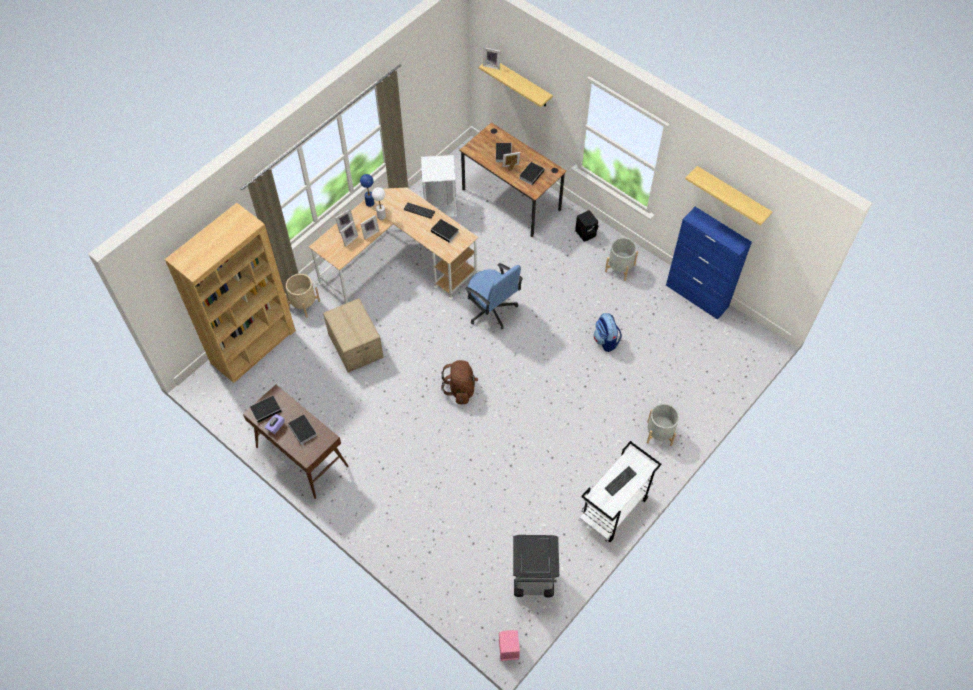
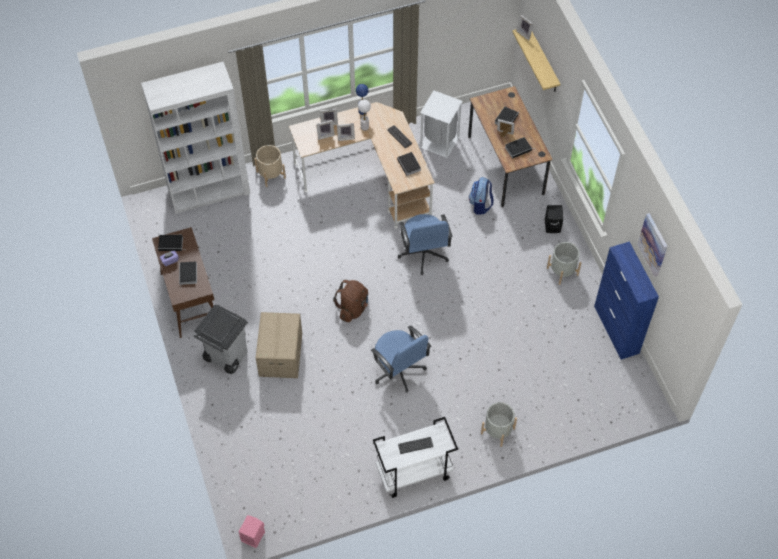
camera: 30 degrees right, 0 degrees up
(253, 346) = (209, 191): brown bookcase -> white bookcase
(355, 345) = (290, 229): cardboard box -> cardboard box (280, 354)
(532, 581) = (307, 494): grey trash can -> grey trash can (225, 356)
(538, 424) = (398, 370): none -> blue office chair
(606, 340) = (505, 328): backpack -> backpack (480, 205)
(732, 195) = (653, 244): shelf -> picture

